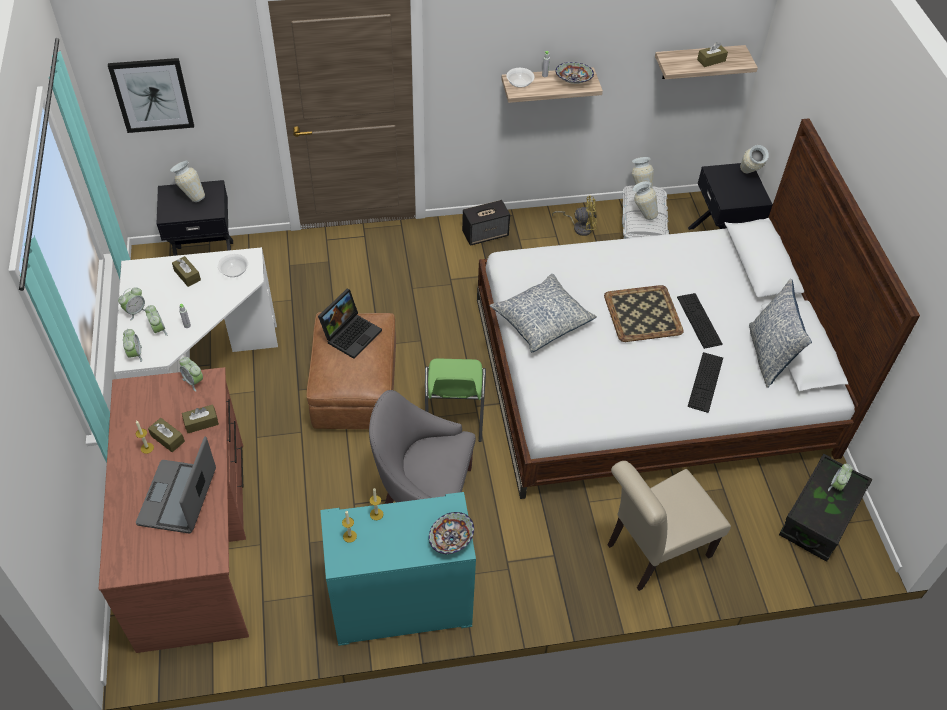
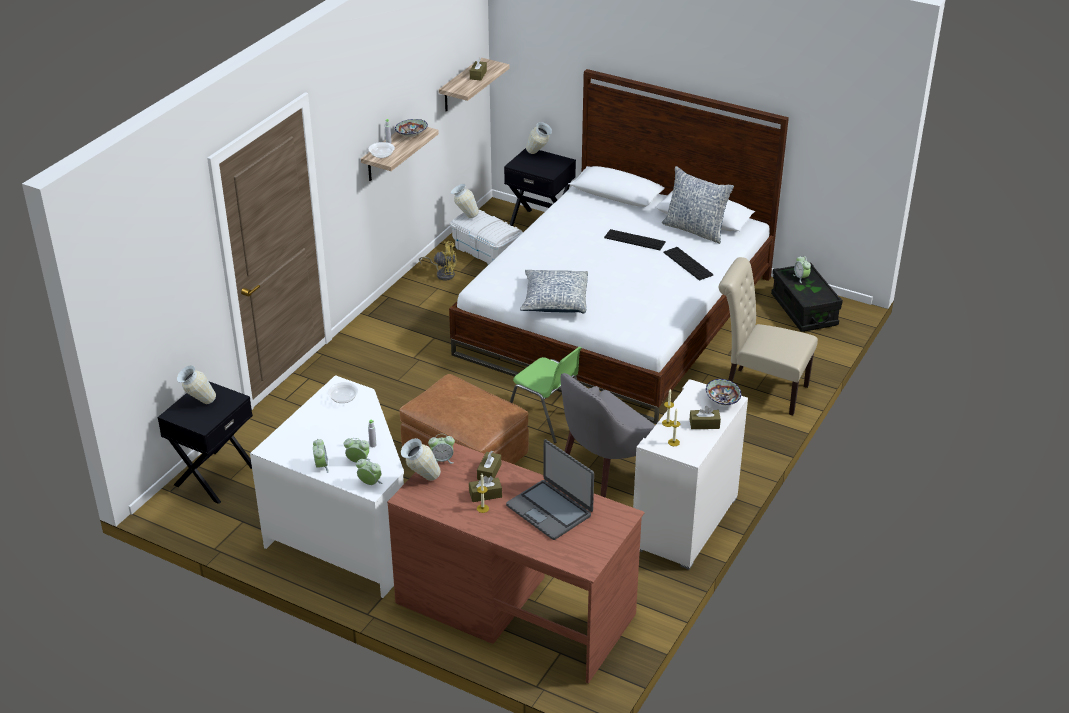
camera: 50 degrees left, 15 degrees down
(152, 95) = (146, 311): picture -> none
(187, 275) = (316, 424): brown tissue box -> brown tissue box (704, 424)
(351, 333) = (448, 397): laptop -> none
(401, 605) = (686, 523): turquoise dresser -> white dresser
(485, 234) = (390, 319): speaker -> none
(579, 227) = (443, 273): yellow fan -> yellow fan turned 60 degrees clockwise
(642, 214) = (490, 227): vase -> vase (421, 479)
(643, 314) = (603, 257): tray -> none
(652, 552) = (760, 389): beige chair -> beige chair turned 105 degrees clockwise

